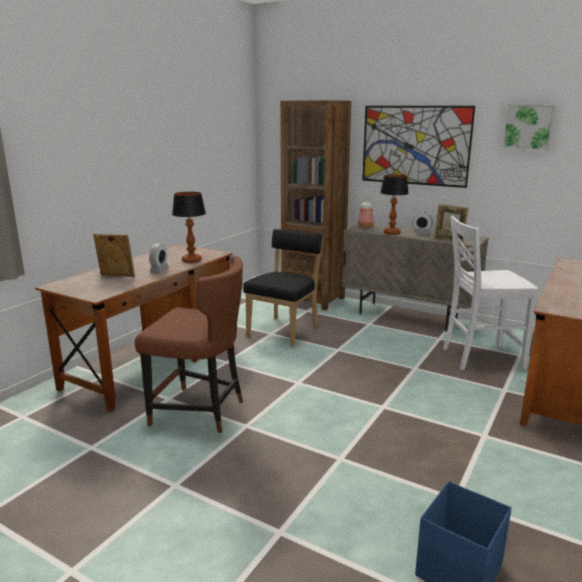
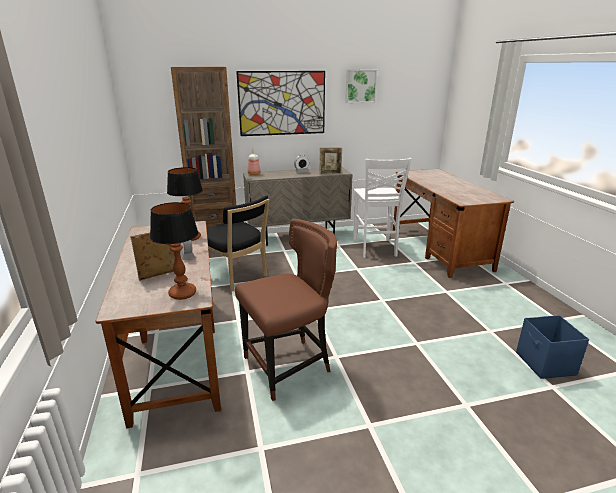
camera: 45 degrees left, 5 degrees up
(285, 330) = (237, 277): black chair -> black chair turned 150 degrees clockwise
(391, 233) = (283, 175): table lamp -> table lamp (182, 294)
(480, 357) = (375, 248): white chair -> white chair turned 45 degrees counterclockwise

